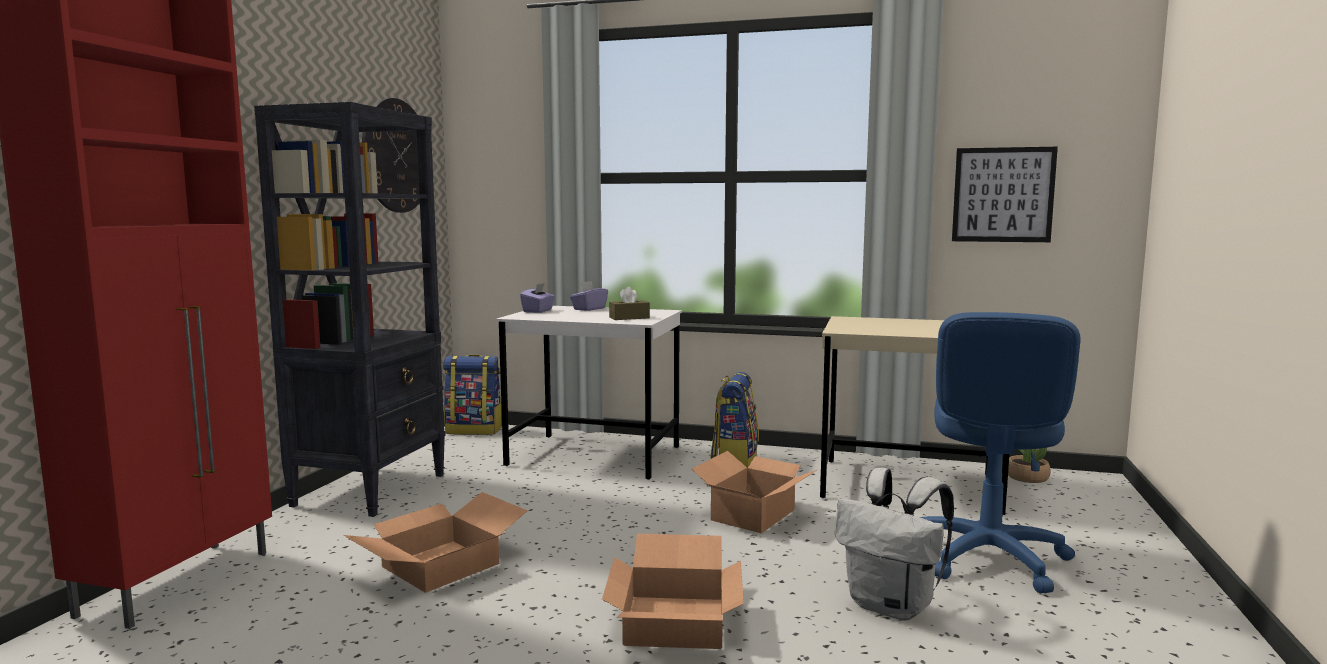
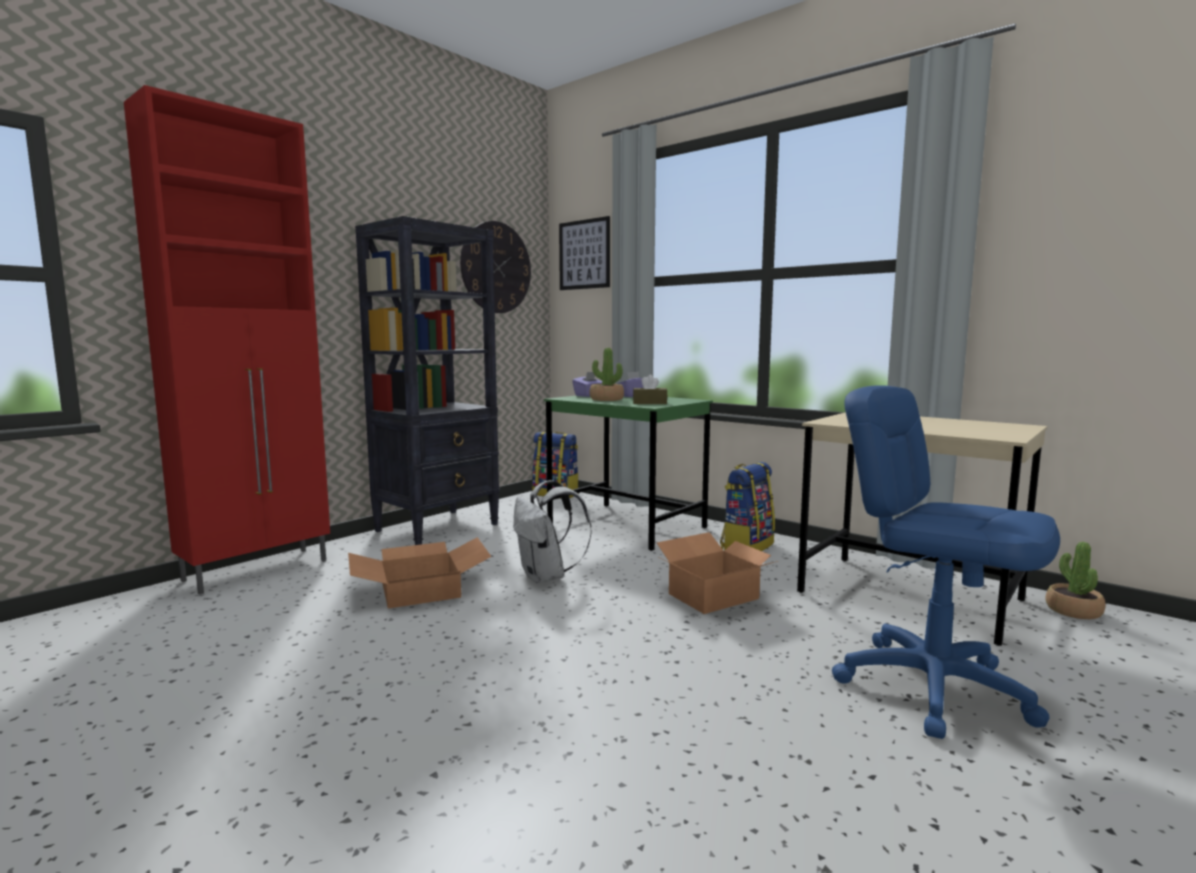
camera: 25 degrees right, 0 degrees up
(571, 315) = (606, 399): none -> potted plant
(595, 456) = (627, 526): white desk -> green desk
(672, 620) = (541, 674): cardboard box -> none
(893, 606) = (766, 712): white backpack -> white backpack (546, 576)
(987, 557) = (932, 687): blue office chair -> blue office chair turned 90 degrees clockwise
(1003, 195) = (1065, 278): picture -> picture (584, 254)

